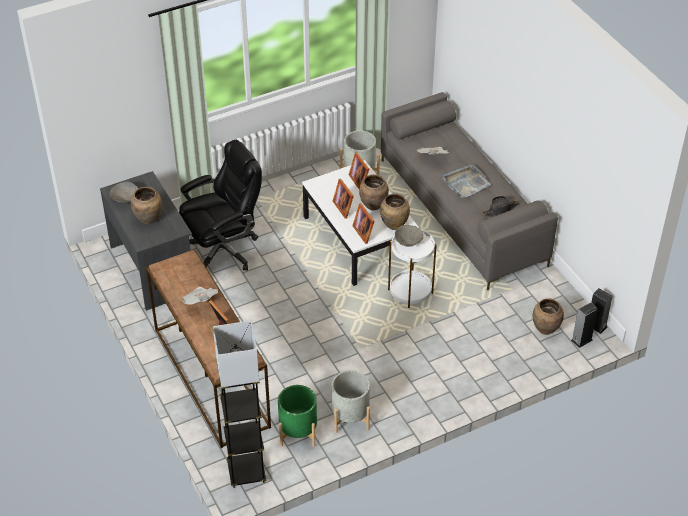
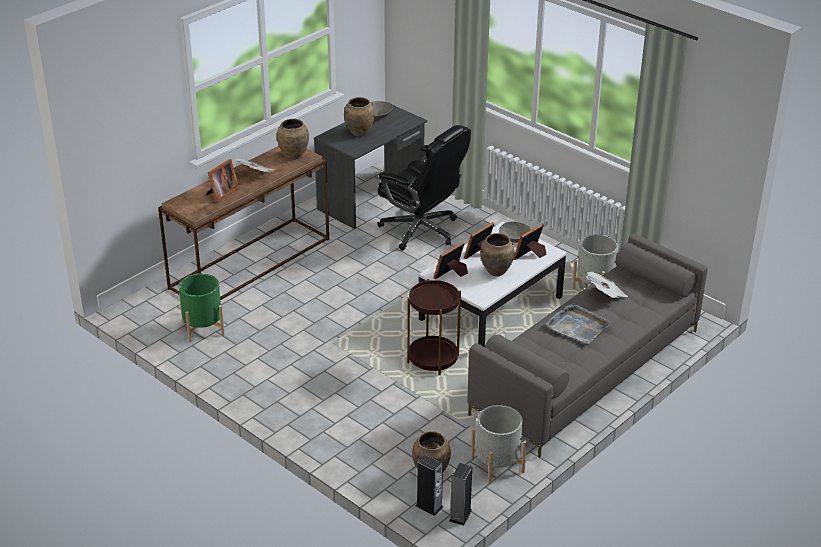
camera: 70 degrees right, 10 degrees down
(246, 472) = (144, 309): grey floor lamp -> none
(350, 417) = (235, 356): grey planter -> grey planter (497, 465)
(394, 225) = (474, 291): brown vase -> brown vase (293, 156)
(408, 241) = (438, 293): grey bowl -> grey bowl (515, 239)
(410, 291) = (433, 359): white side table -> brown side table
(500, 210) = (550, 359): black hat -> none

